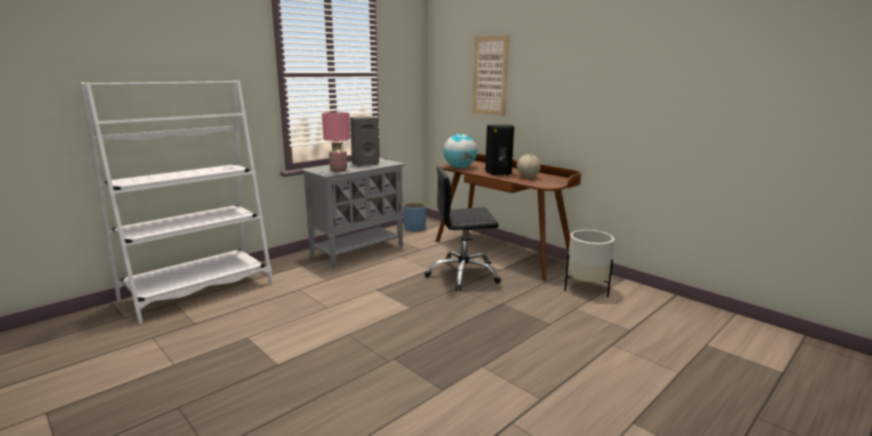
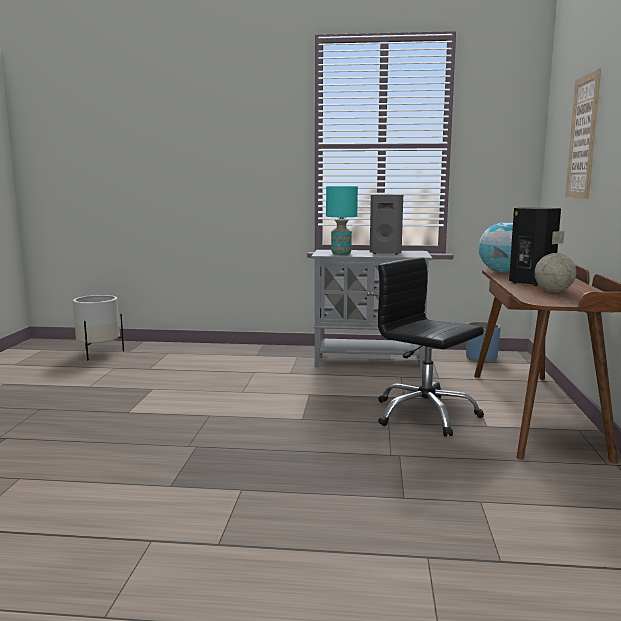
camera: 50 degrees right, 5 degrees down
(199, 292) = (194, 351): white bookcase -> none
(339, 170) = (341, 254): pink table lamp -> turquoise table lamp
(586, 289) = (559, 492): white planter -> white planter (99, 353)

